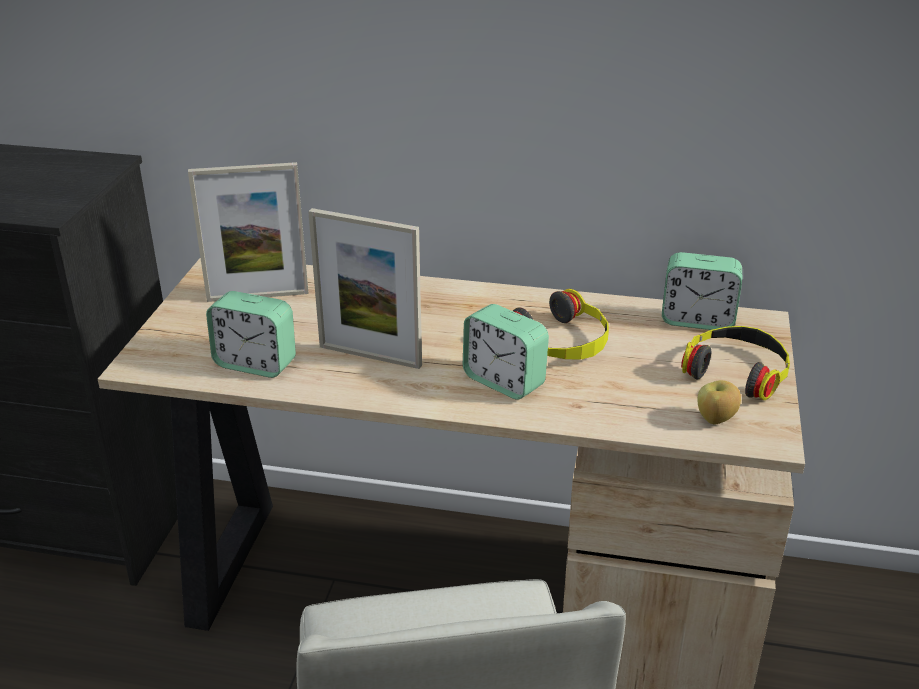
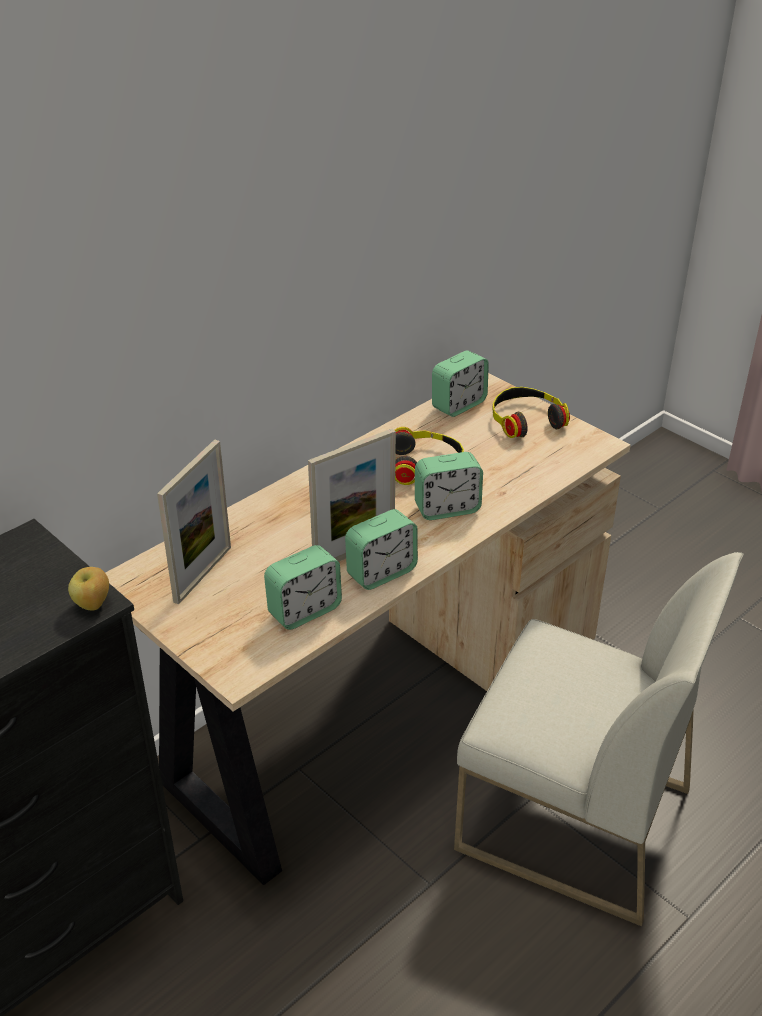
camera: 55 degrees left, 5 degrees up
(354, 383) = (381, 572): none -> alarm clock
(715, 419) = (565, 451): apple -> apple (93, 604)

